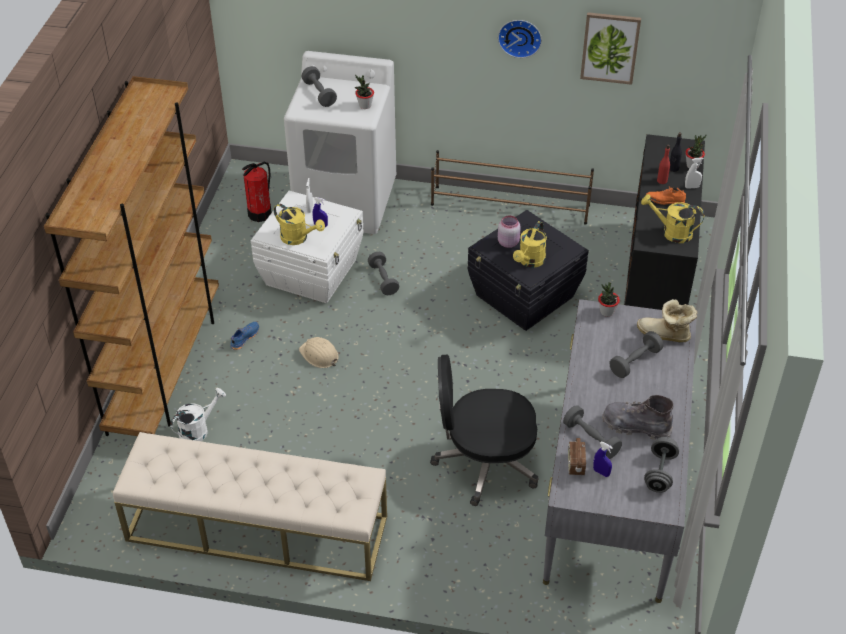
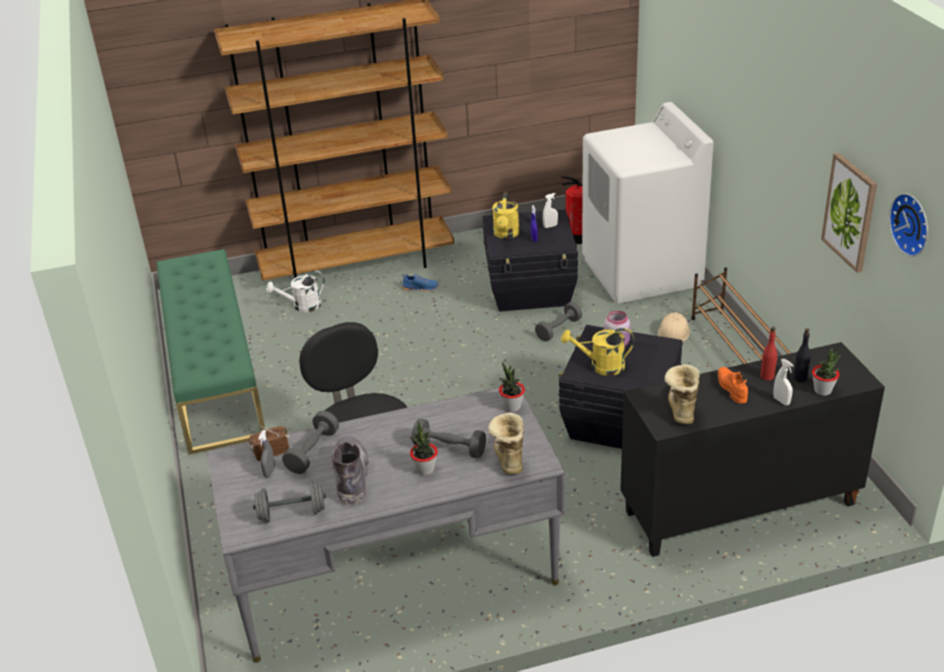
camera: 65 degrees right, 10 degrees down
(198, 430) = (302, 306): white watering can -> white watering can turned 135 degrees clockwise
(256, 528) = (214, 374): beige bench -> green bench
(312, 272) = (531, 289): white storage box -> black storage box
(319, 94) = (634, 136): grey dumbbell -> none
(319, 355) = (432, 331): beige hard hat -> beige hard hat (673, 332)
(365, 105) = (644, 160): potted plant -> potted plant (425, 469)
(520, 37) = (791, 159): wall clock -> wall clock (913, 223)
(601, 472) = (269, 472): blue spray bottle -> grey spray bottle
(671, 232) = (680, 409): yellow watering can -> boot

